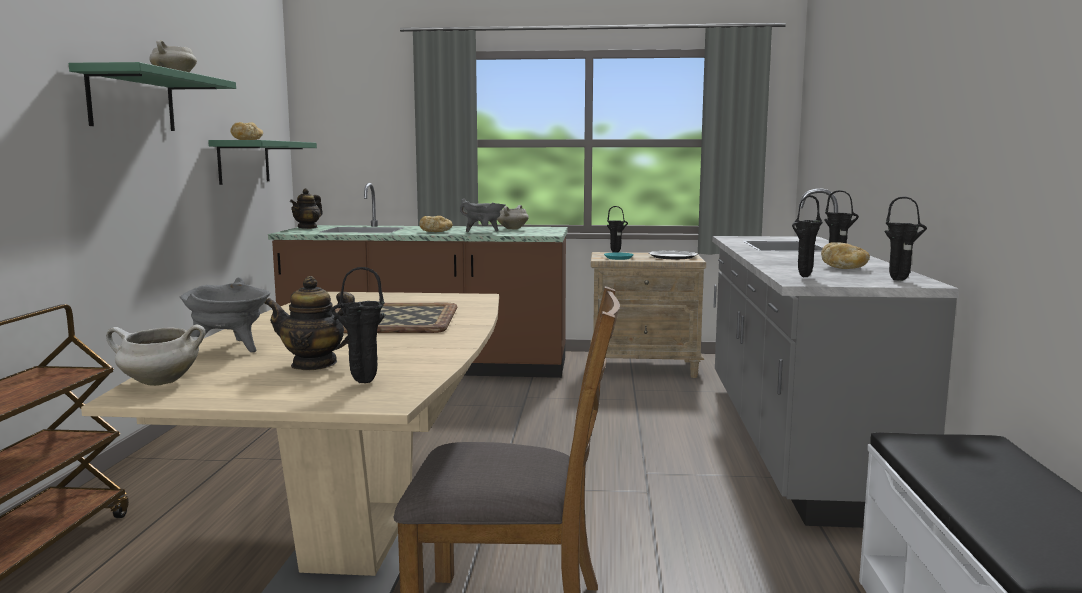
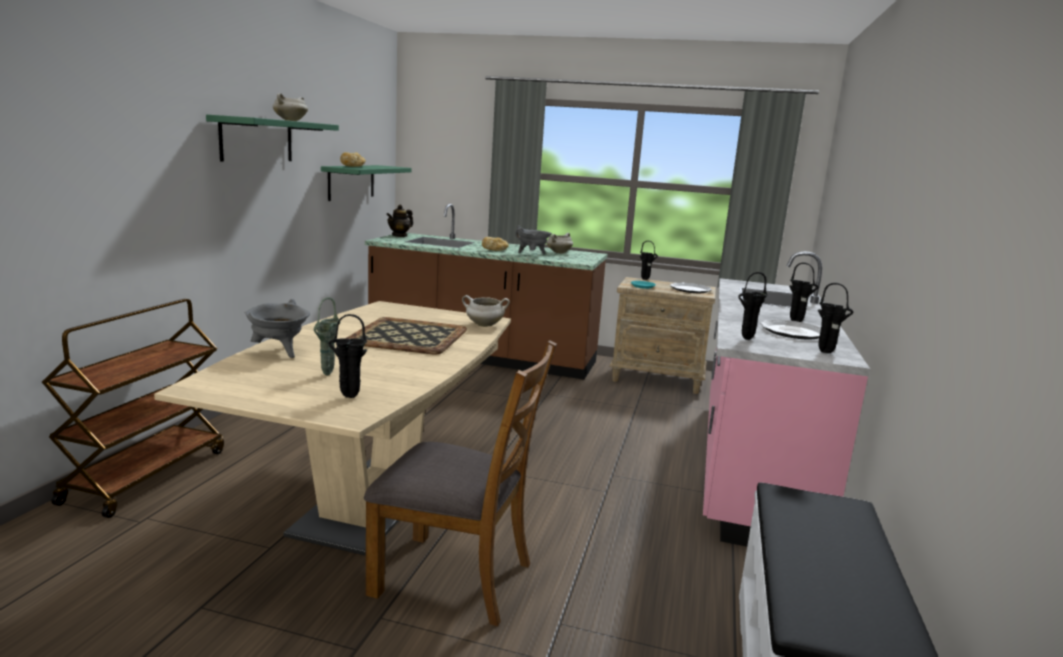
camera: 10 degrees right, 5 degrees up
(158, 383) = (213, 379): white cooking pot -> white cooking pot (484, 325)
(314, 364) = (327, 375): teapot -> green vase
(794, 441) = (750, 465): grey counter -> pink counter
(844, 268) = (793, 332): bread -> plate

